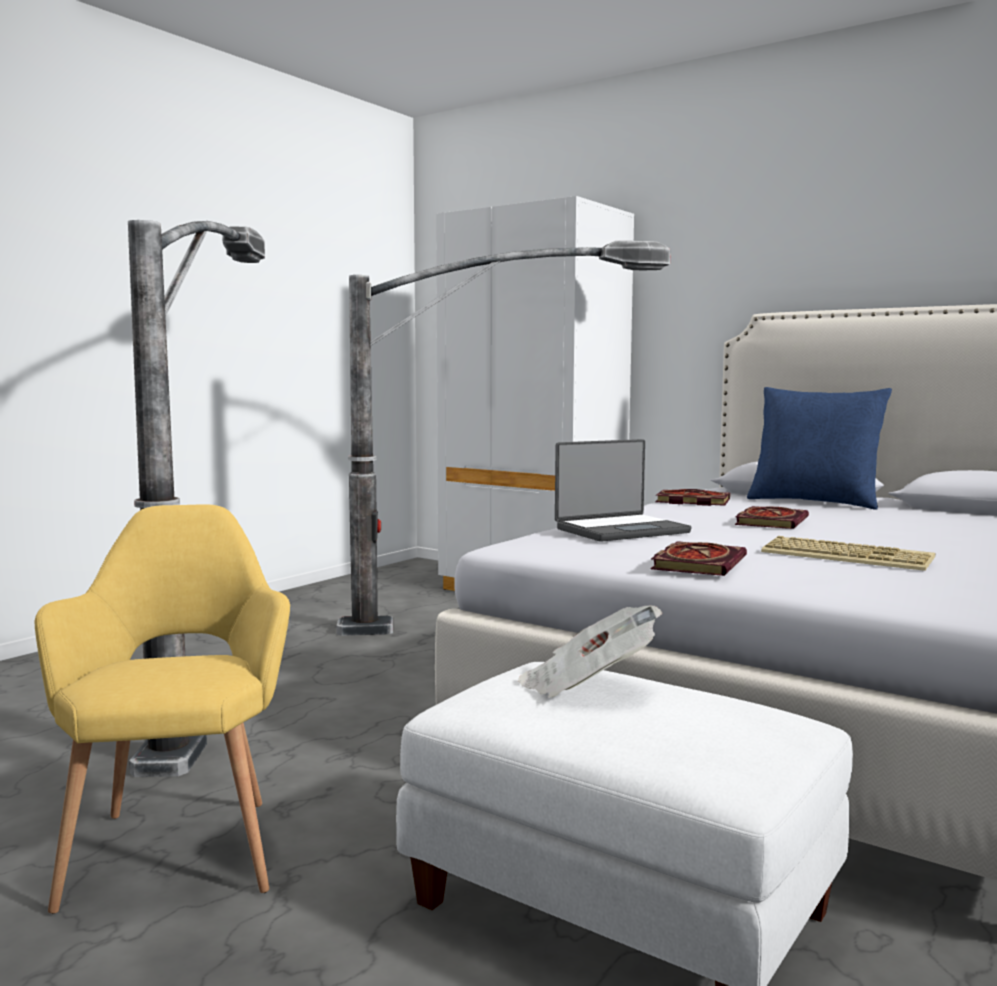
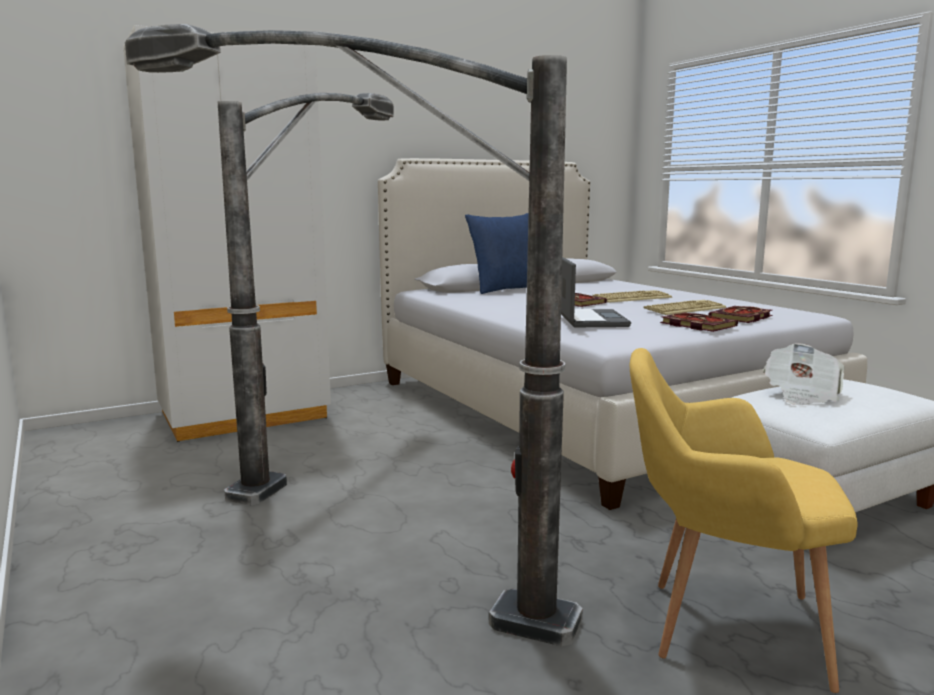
camera: 65 degrees left, 5 degrees up
(690, 501) = (471, 301): book -> book (741, 317)
(887, 535) = (631, 298): none -> keyboard

